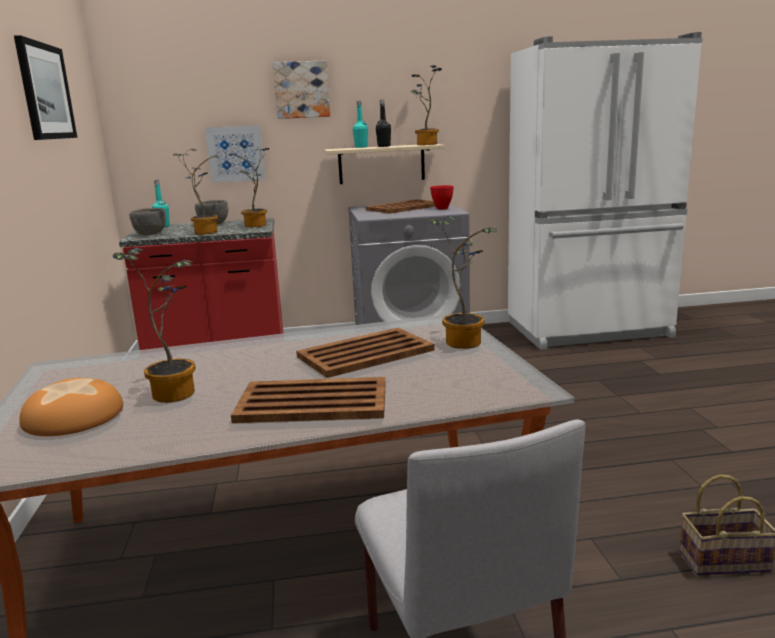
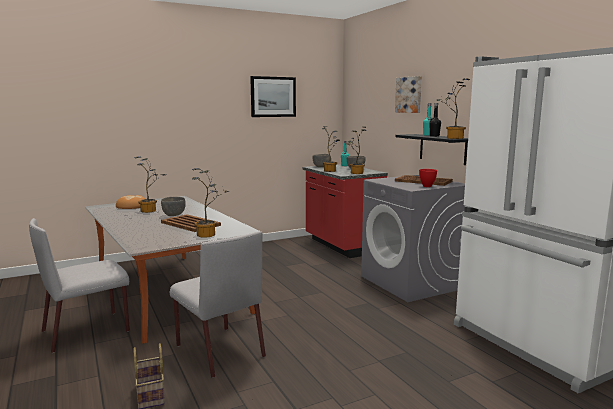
camera: 70 degrees right, 5 degrees down
(235, 154) = (380, 131): picture -> none
(261, 368) = (174, 215): none -> grey bowl
(311, 402) = (135, 224): brown tray -> none
(381, 164) = (442, 149): beige shelf -> black shelf
(582, 494) = (219, 350): none -> grey chair

